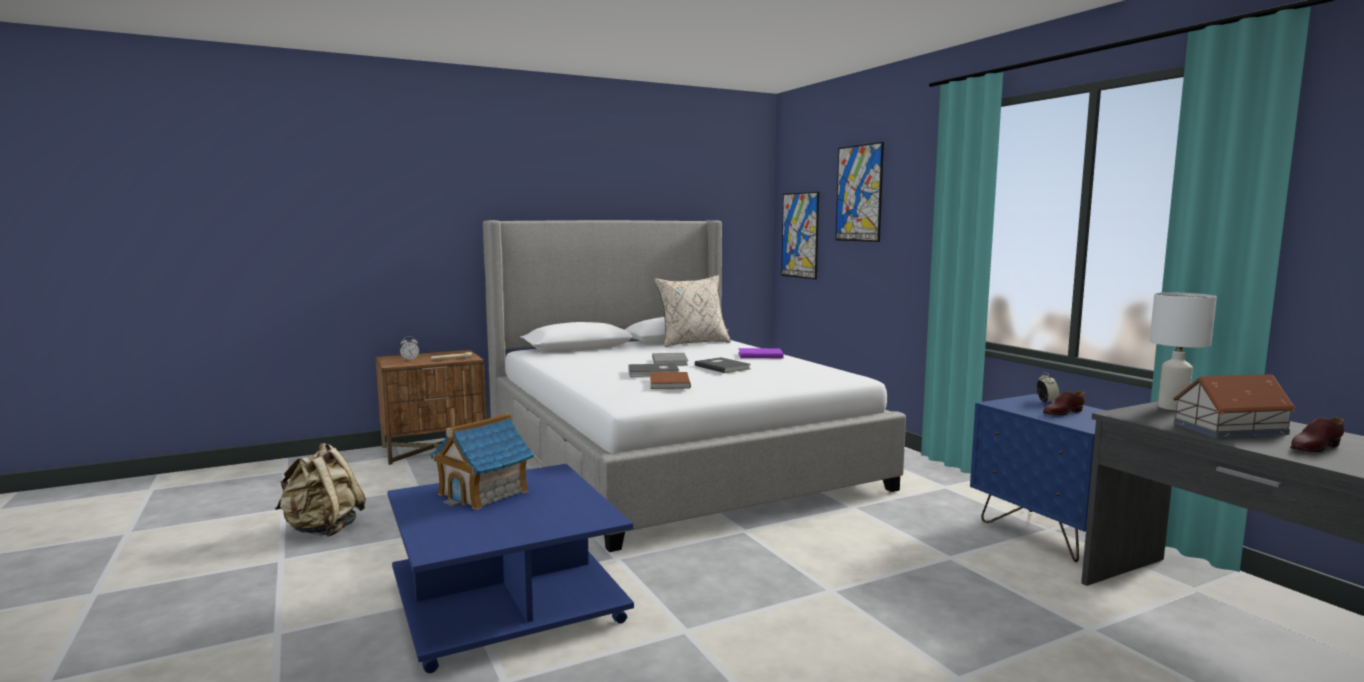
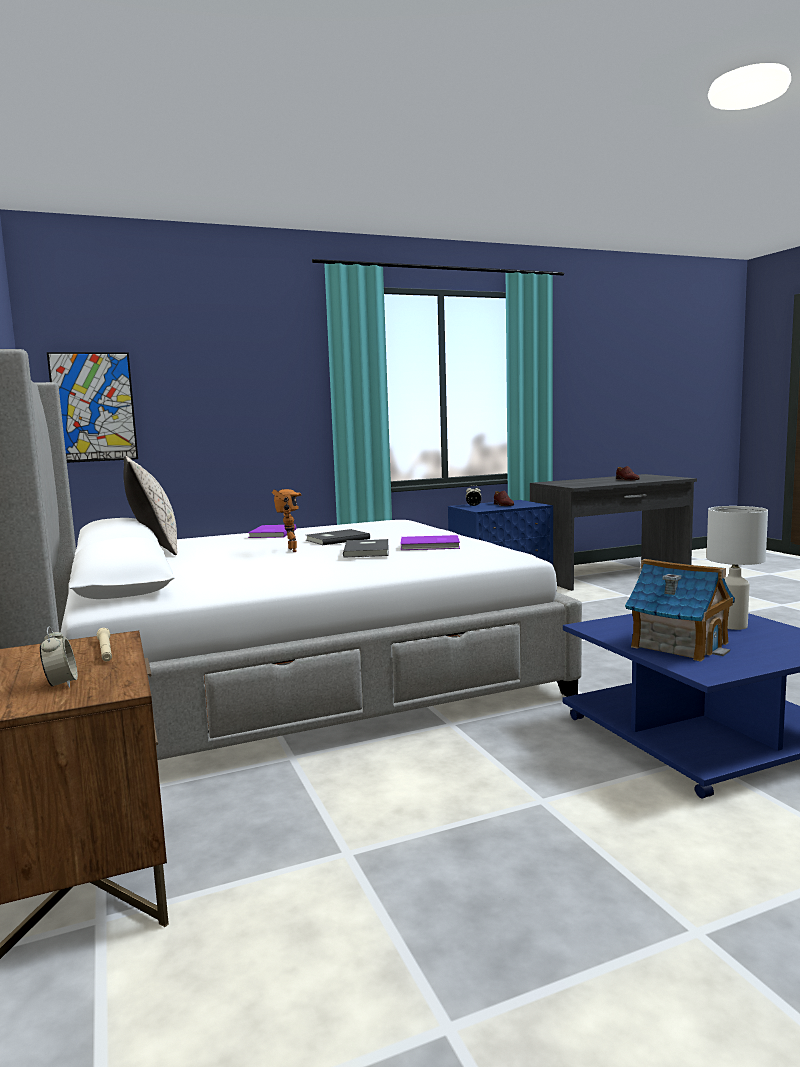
camera: 85 degrees left, 0 degrees up
(323, 530) = (559, 919): beige backpack -> none
(668, 383) = (431, 545): brown book -> purple book
(671, 361) = (289, 550): grey book -> toy robot
(859, 193) = (203, 357): picture -> none
(1171, 407) = (555, 483): white table lamp -> white table lamp (733, 626)
(1231, 429) = (599, 482): toy house -> none

